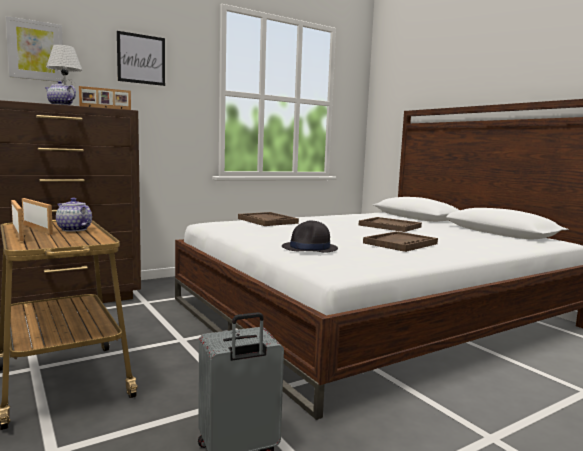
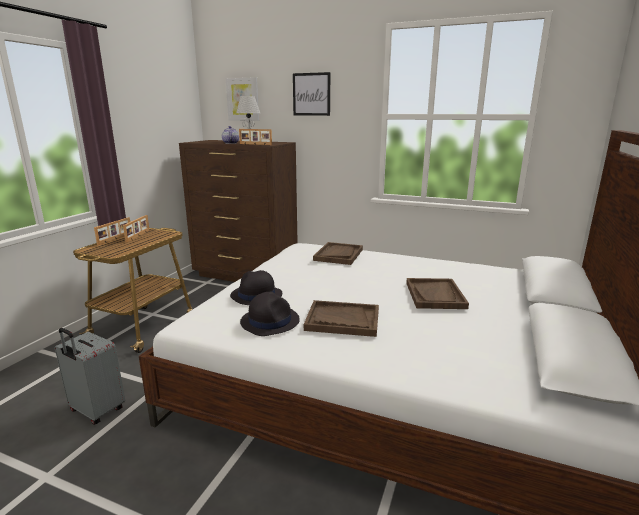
camera: 55 degrees right, 10 degrees up
(73, 229) = (146, 240): teapot -> none
(373, 254) = (270, 321): none -> black hat

